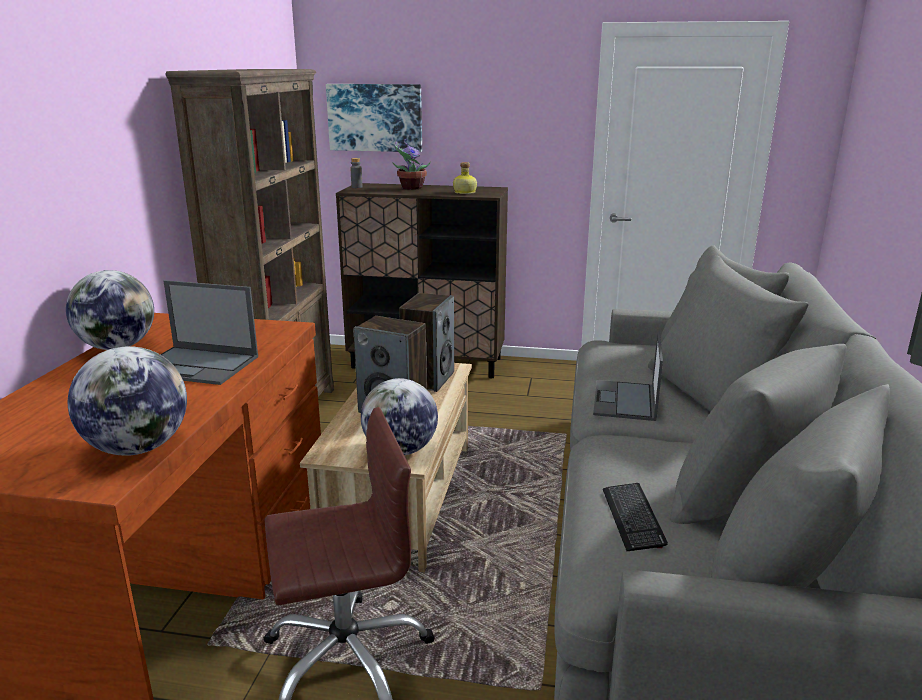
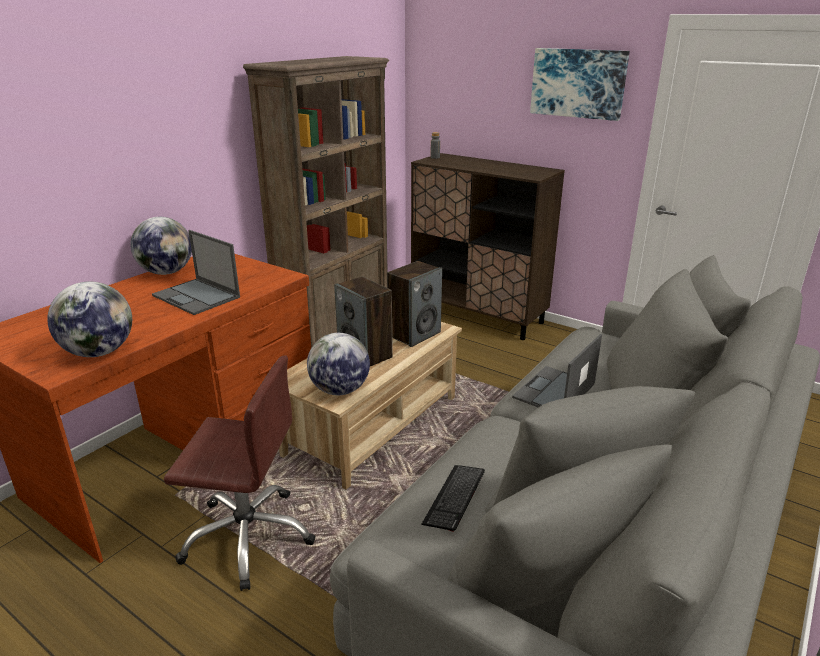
camera: 25 degrees right, 5 degrees up
(375, 117) = (460, 97): picture -> picture (578, 83)
(410, 188) = (477, 162): potted plant -> none
(464, 192) = (515, 172): bottle -> none

